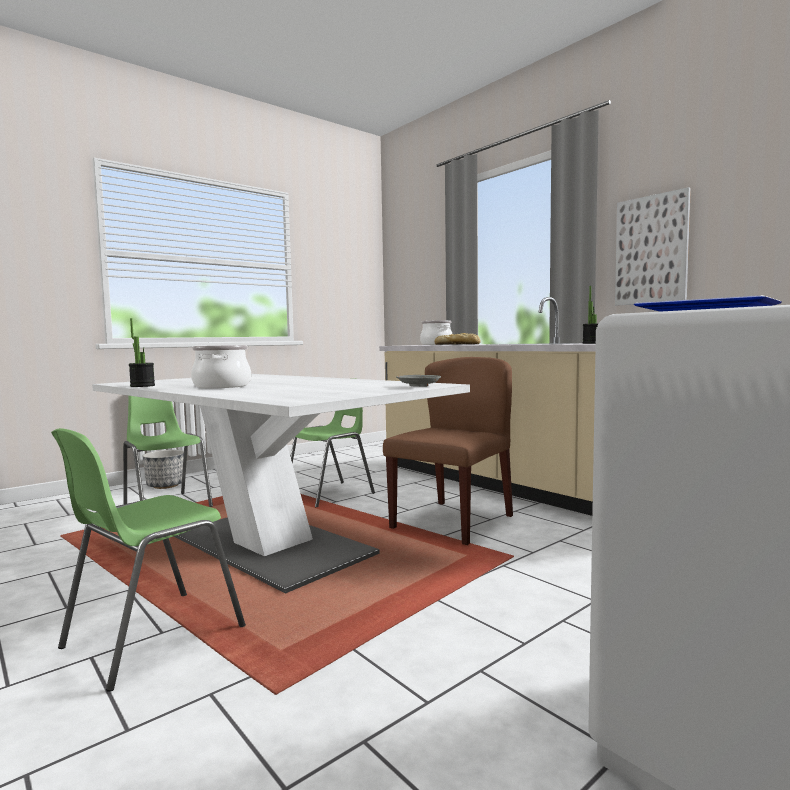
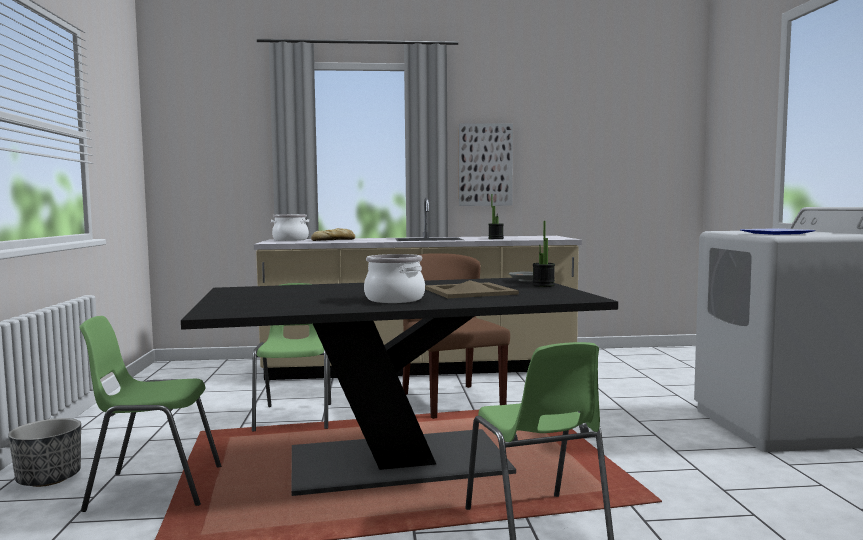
camera: 55 degrees left, 0 degrees up
(142, 386) = (304, 310): potted plant -> potted plant (543, 285)
(271, 546) = (398, 462): white dining table -> black dining table
(300, 387) = (469, 291): none -> beige tray

